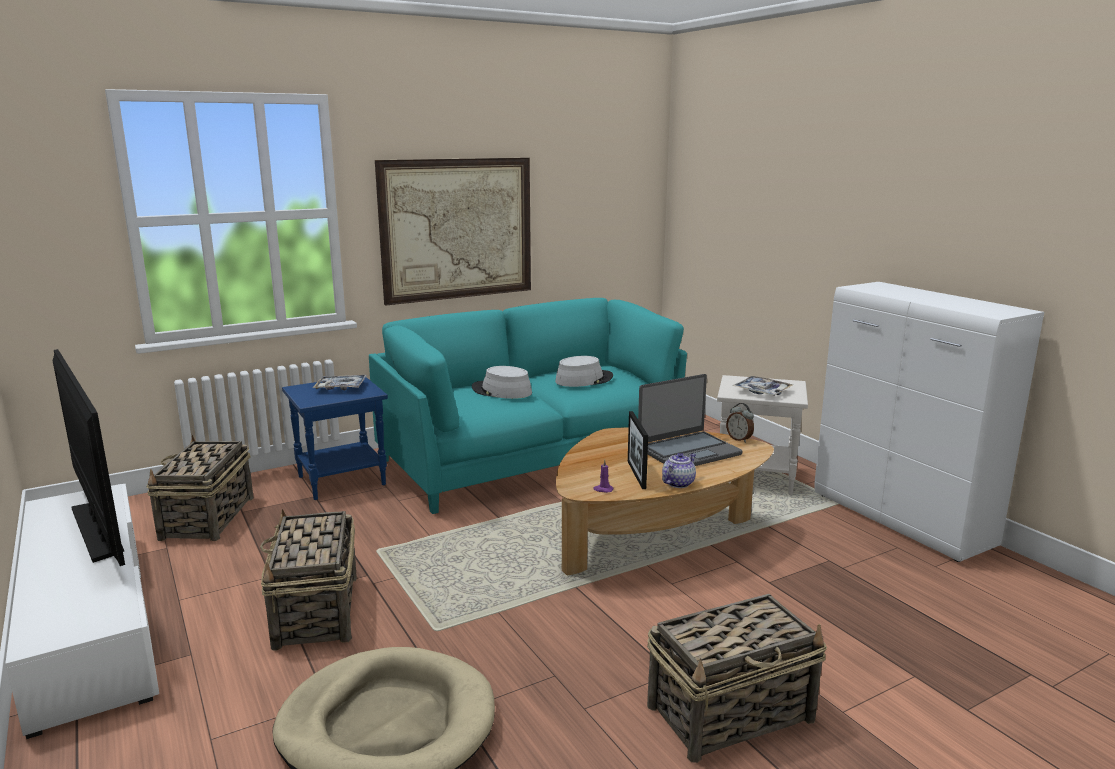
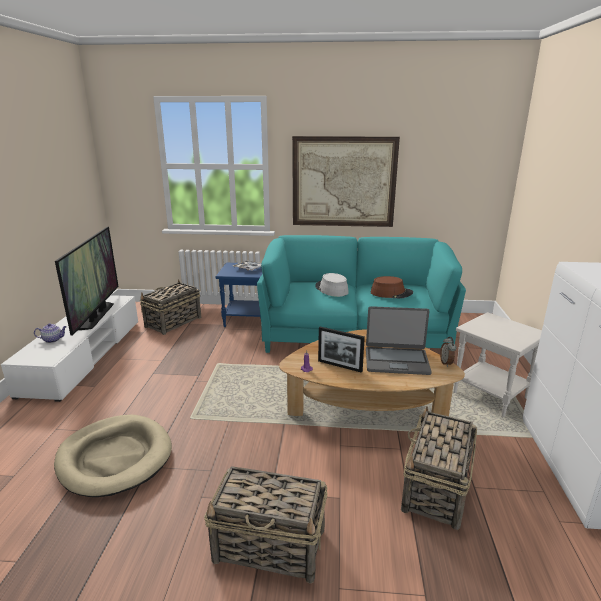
camera: 35 degrees right, 5 degrees up
(316, 612) = (157, 386): basket -> basket (436, 489)
(584, 379) = (391, 293): grey hat -> brown hat
(636, 474) = (339, 366): picture frame -> picture frame turned 90 degrees counterclockwise
(678, 483) = (357, 380): teapot -> teapot (53, 340)
(762, 391) = (497, 332): tray -> none

